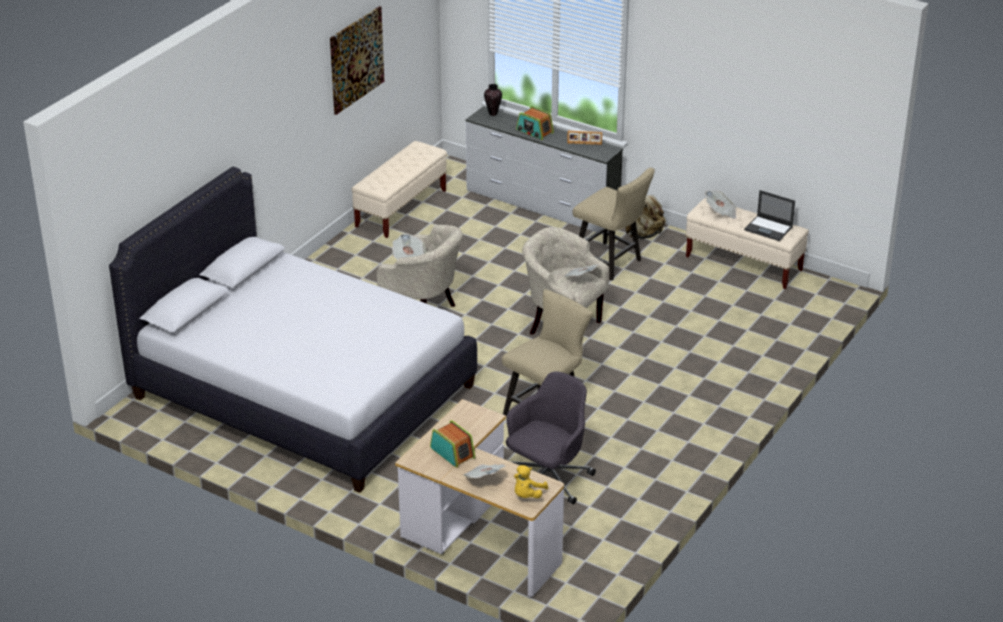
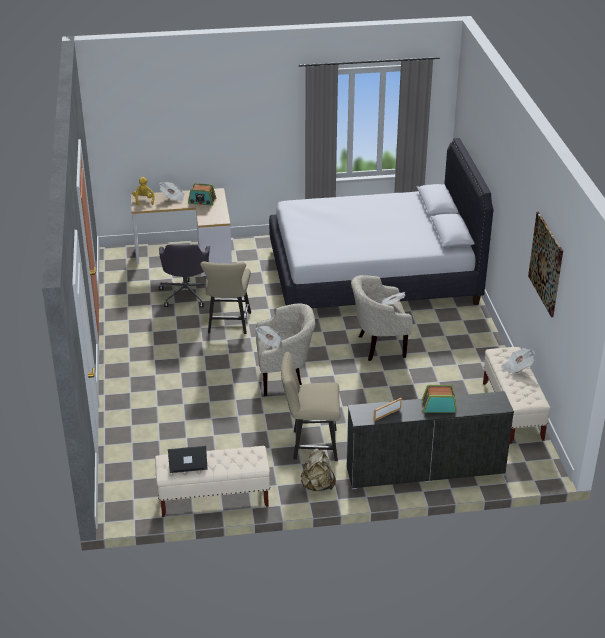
camera: 140 degrees right, 0 degrees up
(493, 113) = (494, 407): vase -> none
(721, 212) = (239, 458): newspaper -> newspaper (517, 367)

